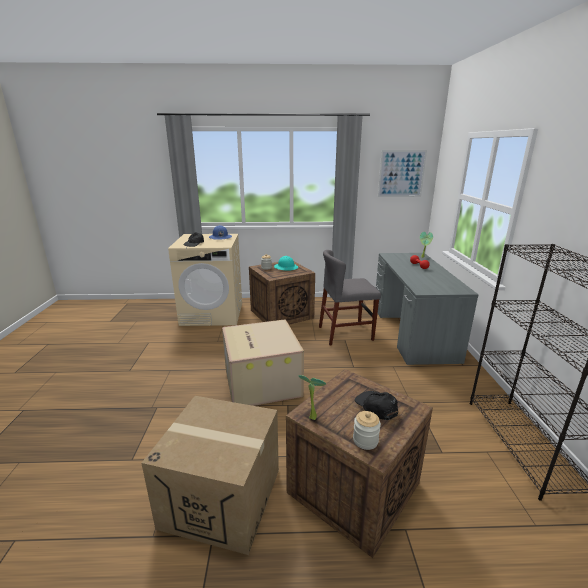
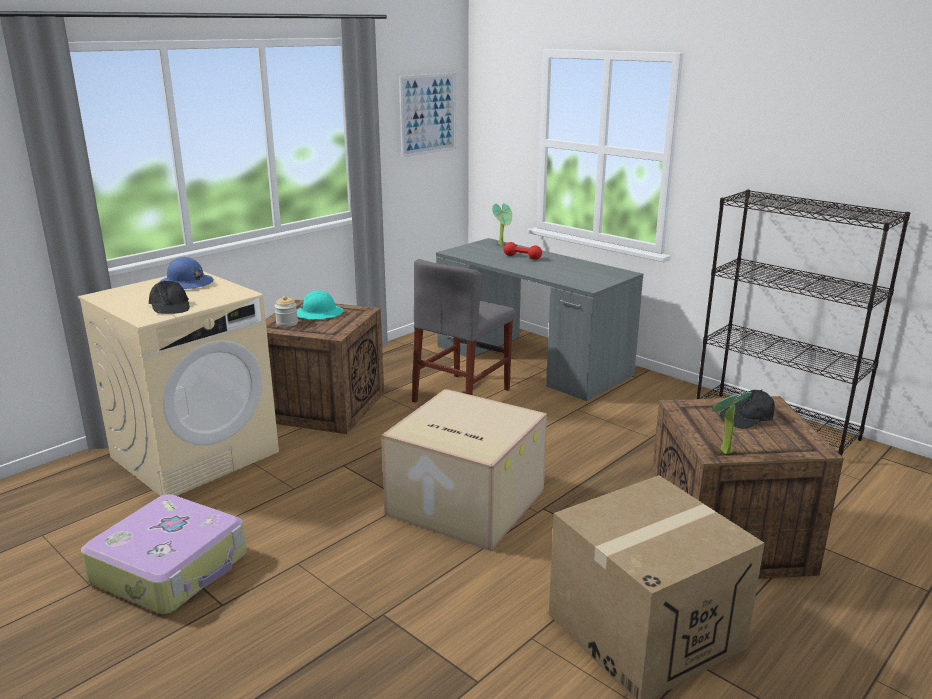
camera: 45 degrees left, 0 degrees up
(141, 349) = (172, 568): none -> suitcase
(365, 440) = (792, 444): jar -> none
(376, 406) = (747, 417): black cap -> black cap turned 45 degrees counterclockwise

